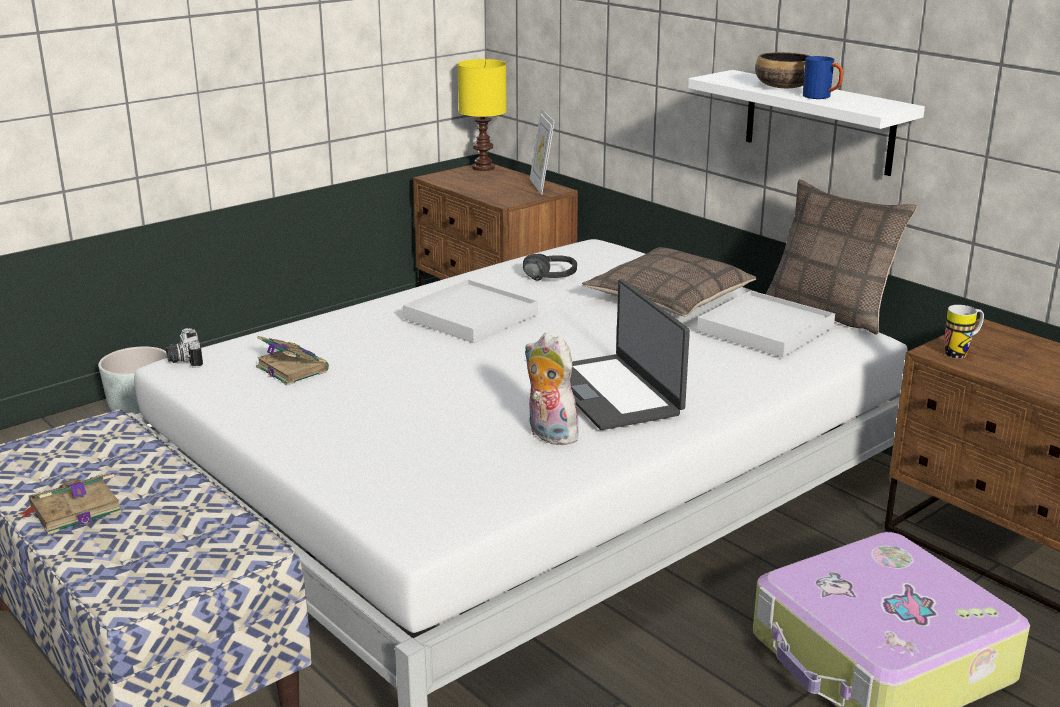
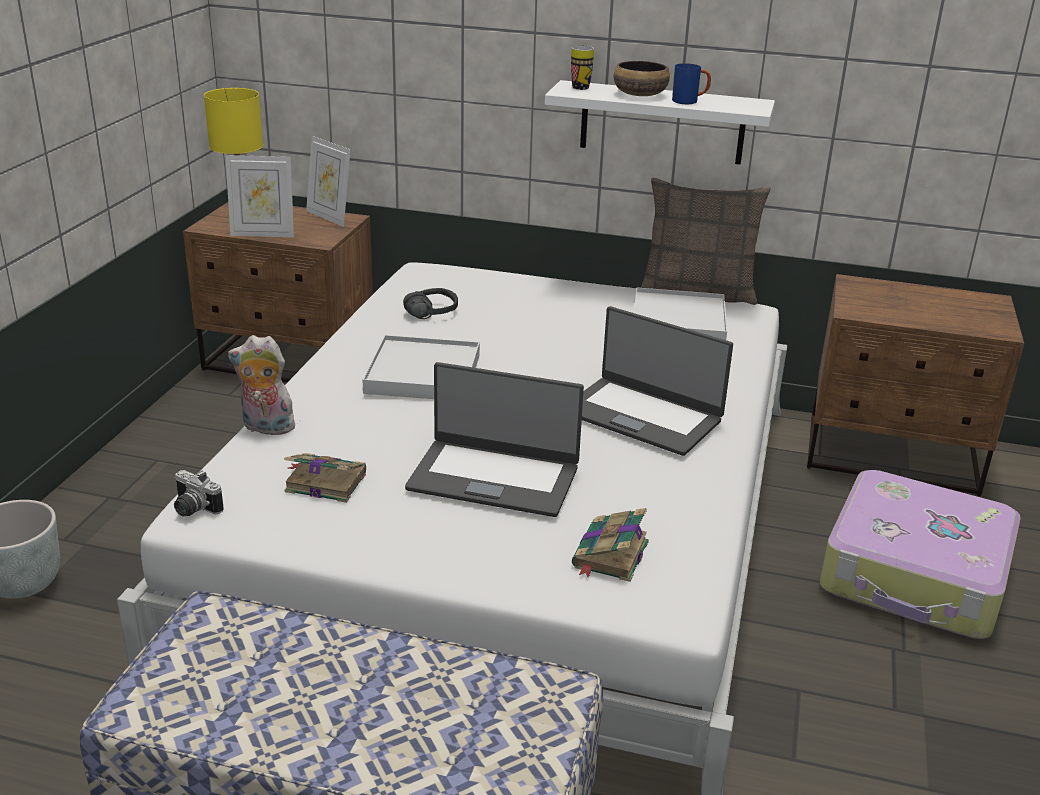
camera: 35 degrees left, 5 degrees up
(73, 510) = (321, 729): book -> book (610, 555)
(416, 399) = (494, 477): none -> laptop
(469, 189) = (263, 234): none -> picture frame
(548, 435) = (646, 474): plush toy -> plush toy (265, 428)
(668, 299) = (562, 310): pillow -> none
(961, 353) = (867, 309): mug -> mug (583, 86)

